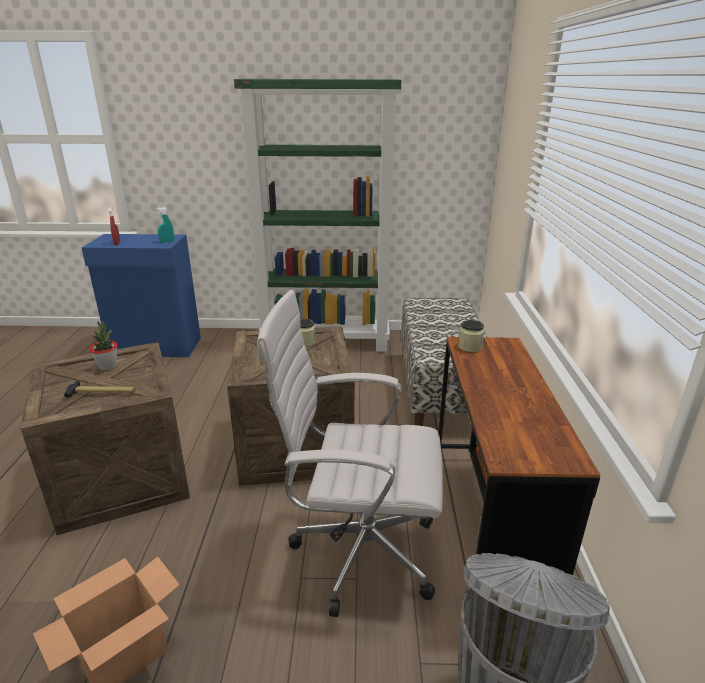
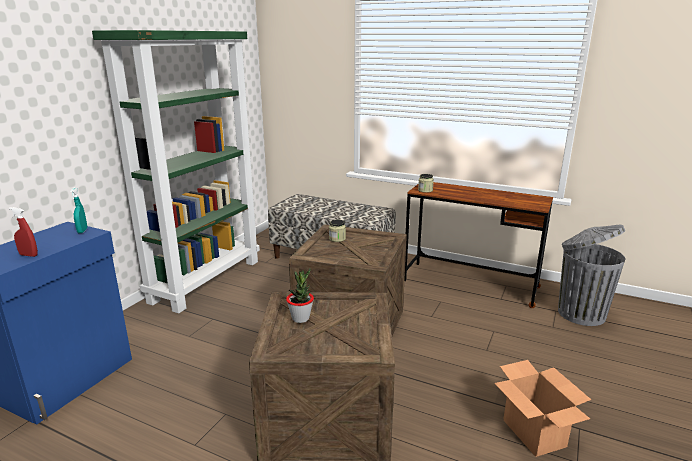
camera: 65 degrees left, 5 degrees down
(102, 393) = (355, 322): hammer -> none
(357, 551) = (472, 326): white office chair -> none

